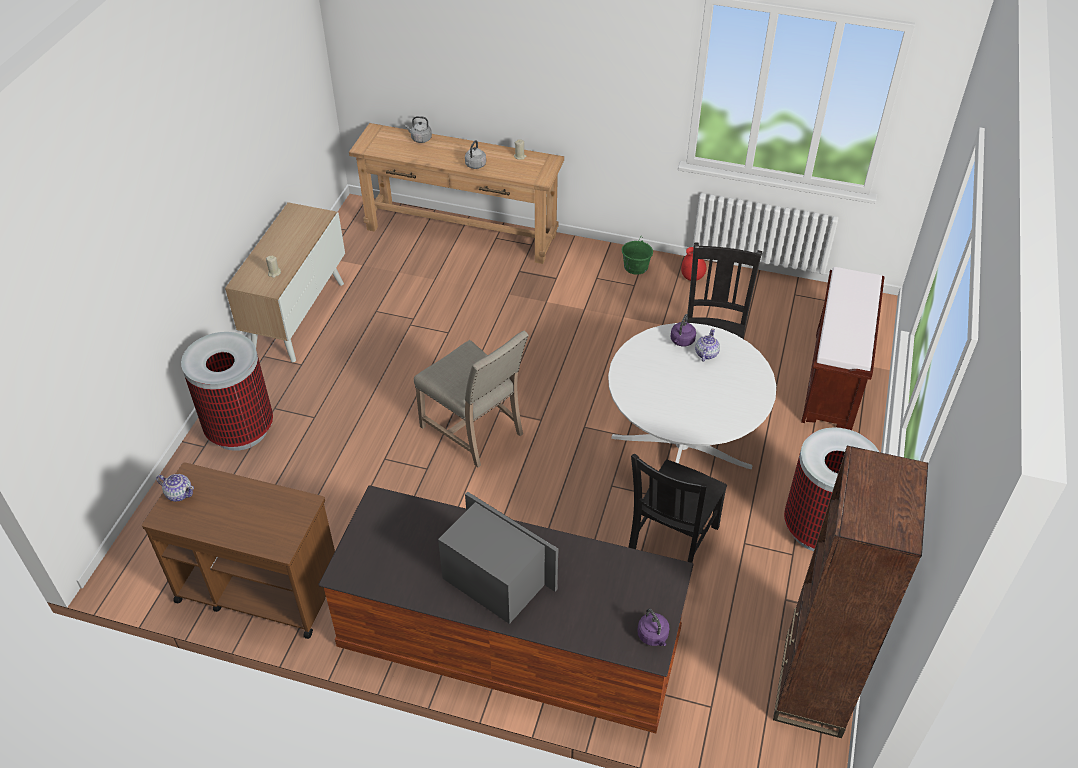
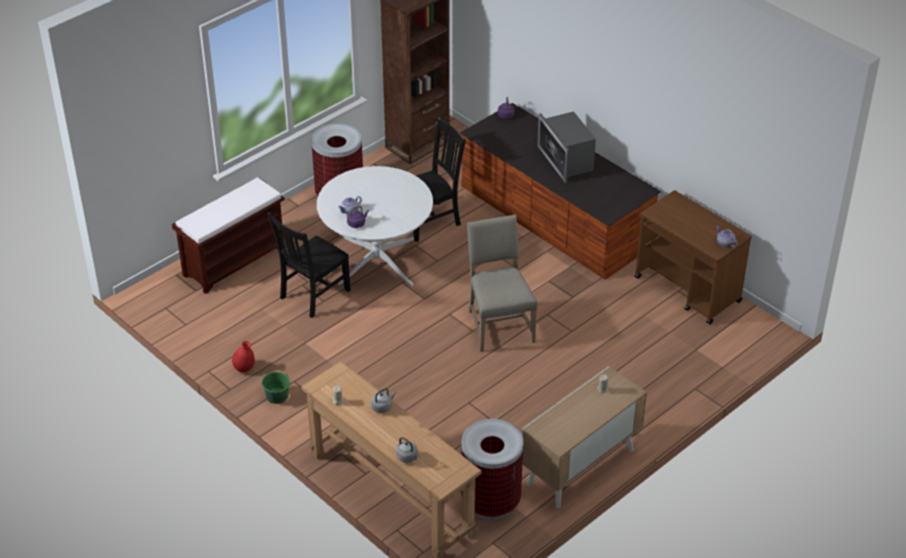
camera: 150 degrees left, 5 degrees down
(240, 429) = (664, 390): trash can -> trash can (491, 501)

